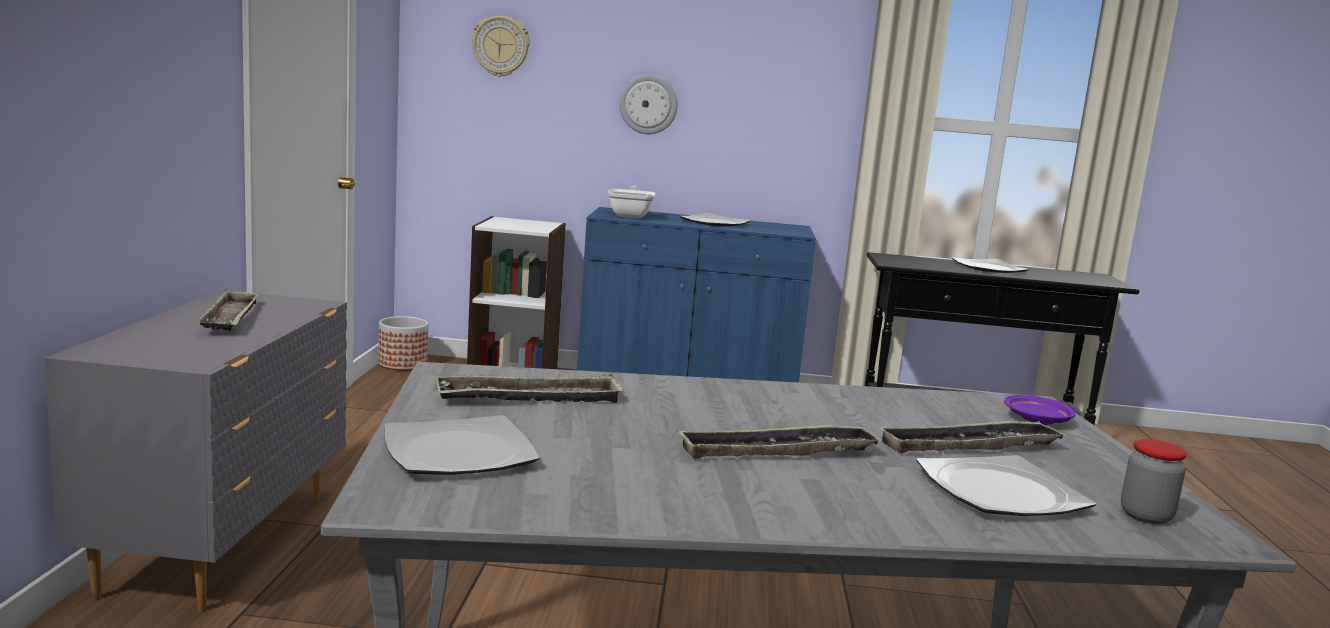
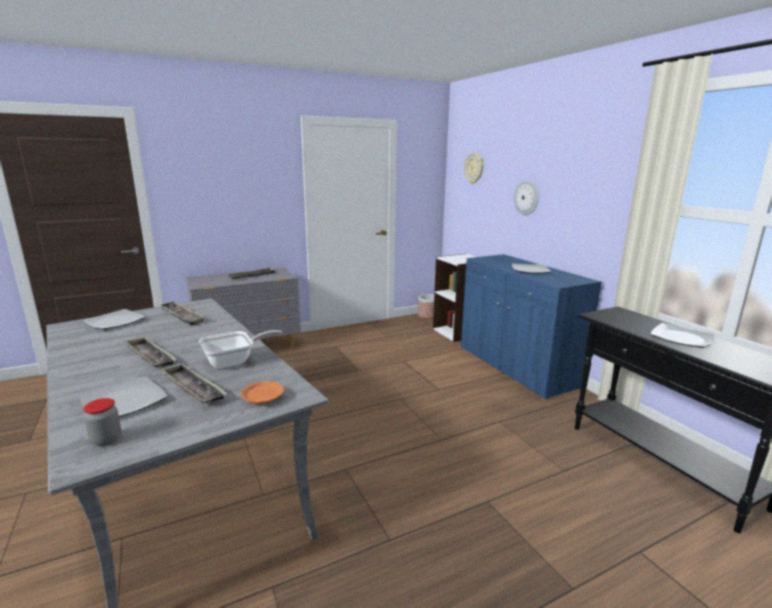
camera: 60 degrees right, 5 degrees up
(630, 215) = (496, 260): frying pan -> frying pan (234, 361)
(1037, 420) = (262, 399): purple plate -> orange plate

